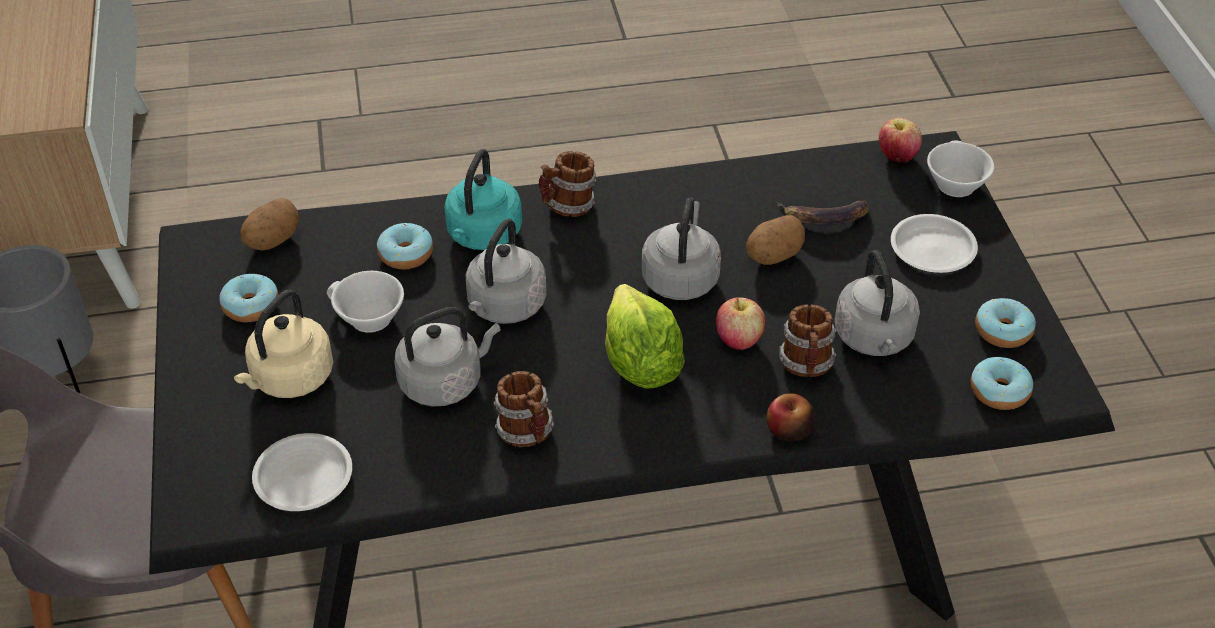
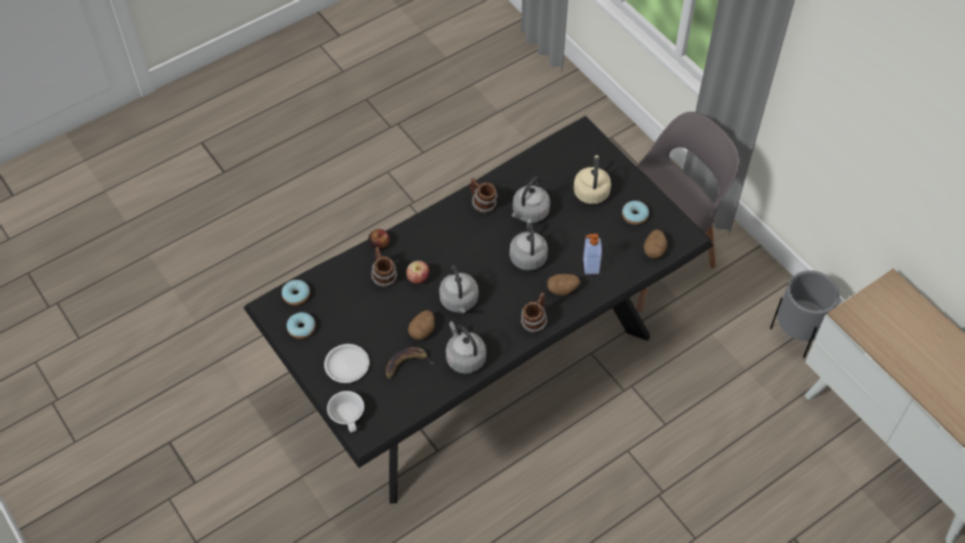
camera: 155 degrees right, 10 degrees up
(303, 478) = (554, 157): white plate -> none
(367, 318) = (582, 228): white cup -> none
(406, 254) = (590, 266): donut -> soap dispenser
(483, 236) = (563, 289): turquoise kettle -> potato
(640, 365) = (454, 251): lettuce -> none
(874, 339) = (358, 302): grey kettle -> grey kettle (464, 357)
(897, 156) = (384, 423): apple -> none

